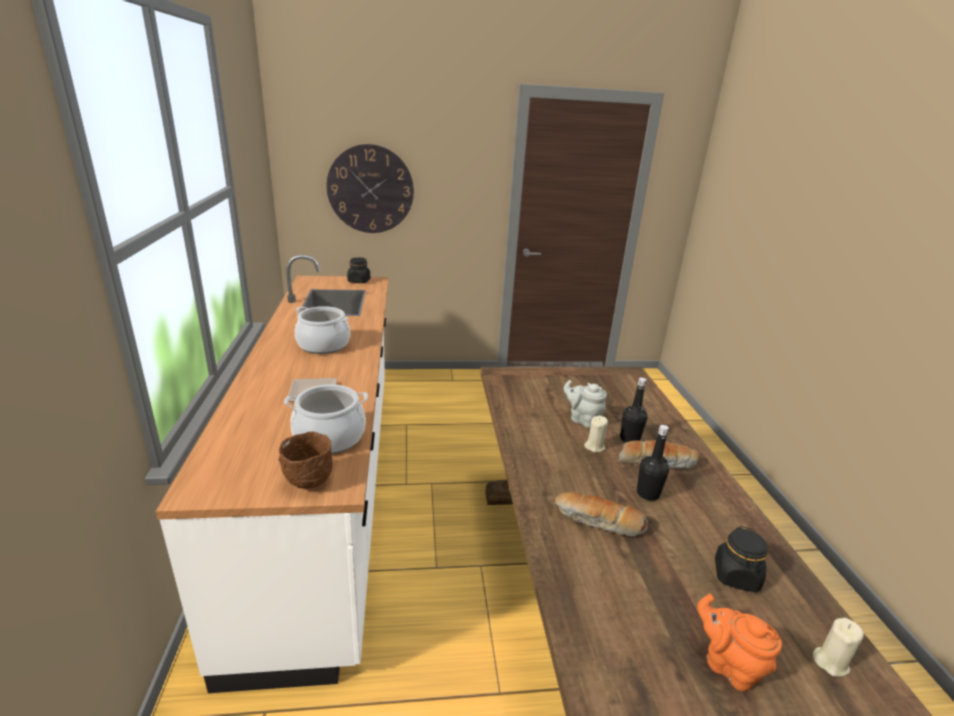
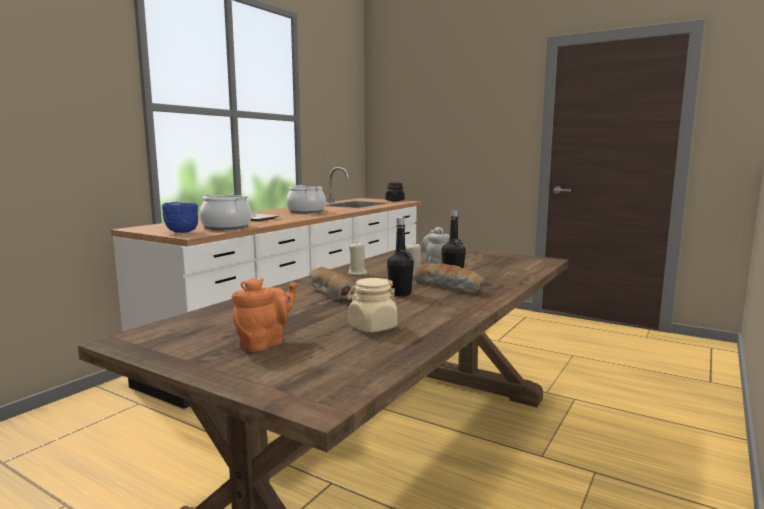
camera: 40 degrees right, 15 degrees down
(308, 482) = (181, 233): brown bowl -> blue bowl
(370, 189) = (427, 137): wall clock -> none
(728, 665) = (265, 343): orange teapot -> orange teapot turned 45 degrees clockwise
(736, 576) = (372, 327): black jar -> beige jar
(830, 662) = (343, 366): beige candle -> beige candle (357, 273)

